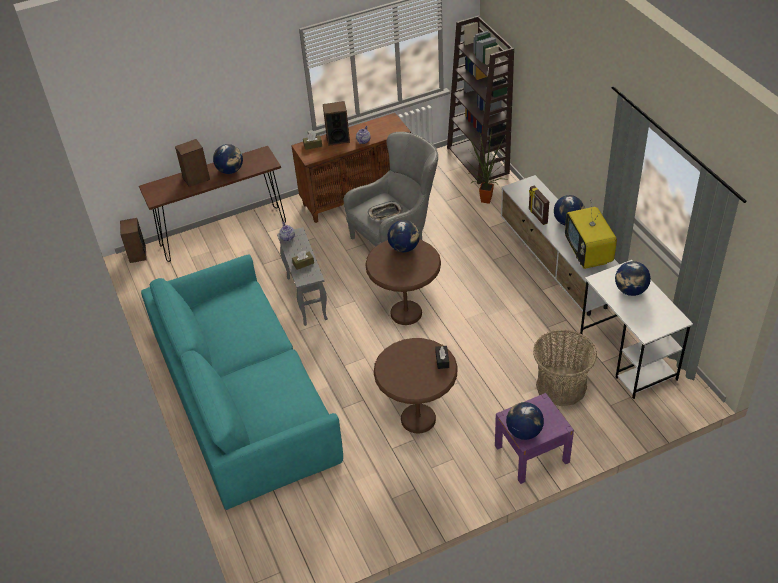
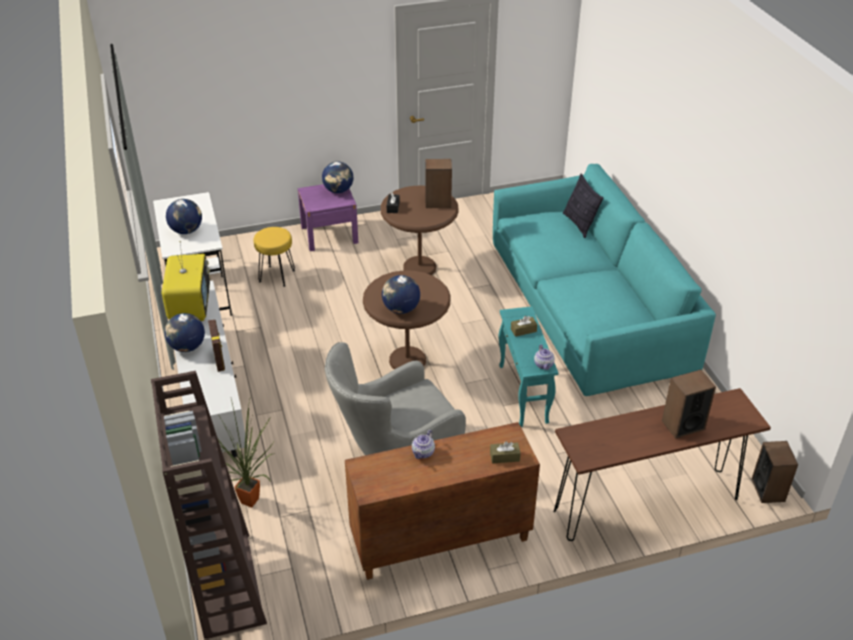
camera: 175 degrees left, 5 degrees down
(230, 170) = (632, 431): globe -> none
(244, 415) = (580, 224): none -> pillow
(306, 298) = (523, 394): grey side table -> turquoise side table
(338, 139) = (463, 463): speaker -> speaker (438, 202)
(385, 213) = (411, 396): tray -> none
(561, 386) = (277, 276): basket -> yellow stool

